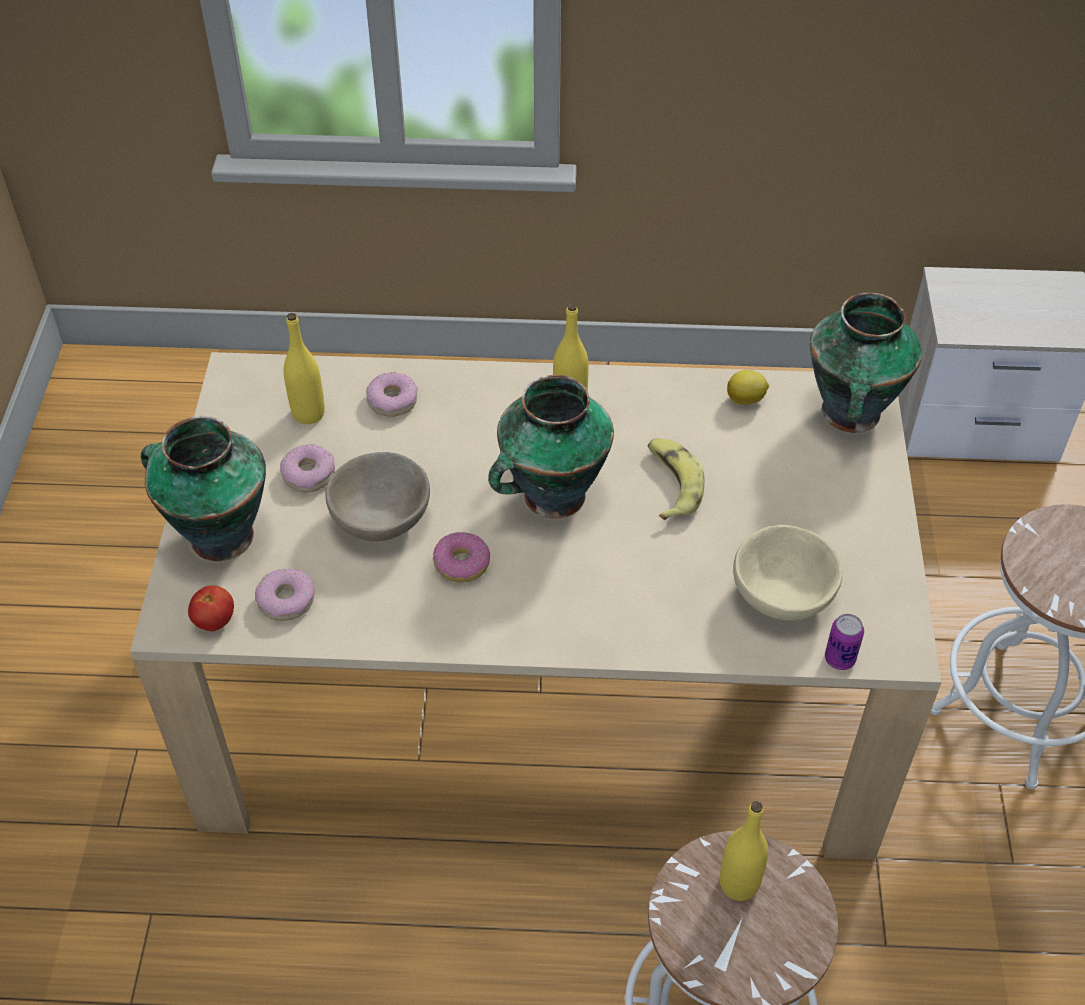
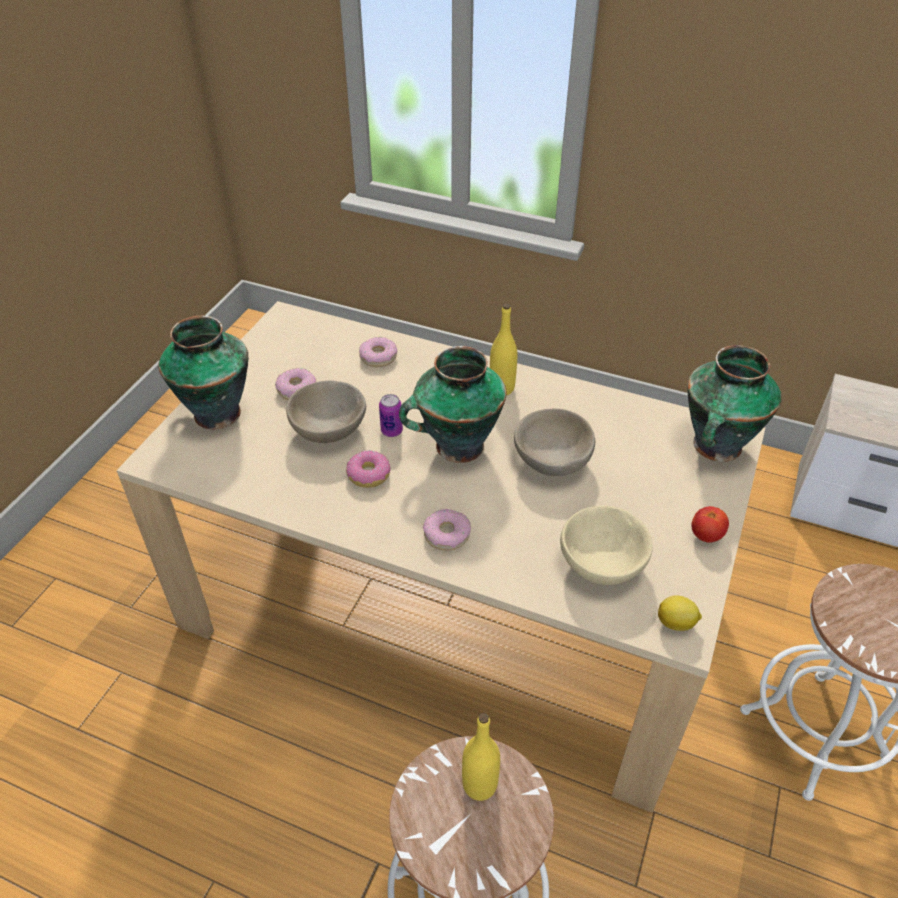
camera: 20 degrees right, 5 degrees down
(214, 621) = (181, 466): tomato -> tomato (706, 535)
(286, 600) = (235, 465): donut -> donut (447, 534)
(308, 413) = (318, 352): yellow bottle -> none
(671, 484) = (551, 460): banana -> beige bowl
(746, 399) = (637, 417): lemon -> lemon (676, 623)
(839, 659) = (628, 626): can -> can (391, 431)

